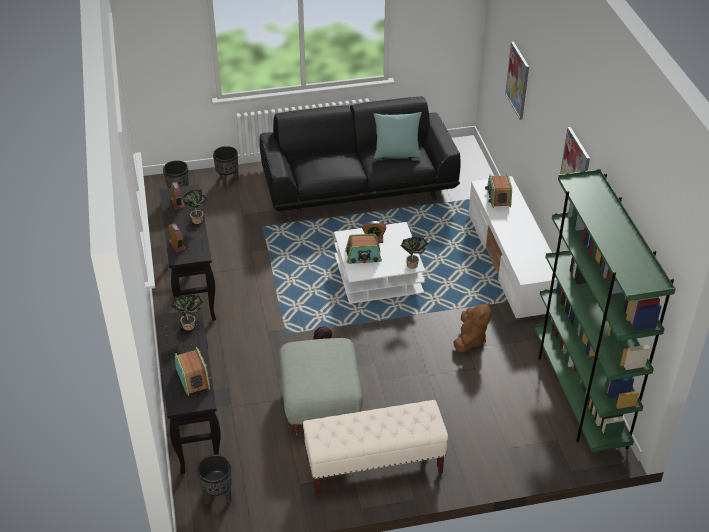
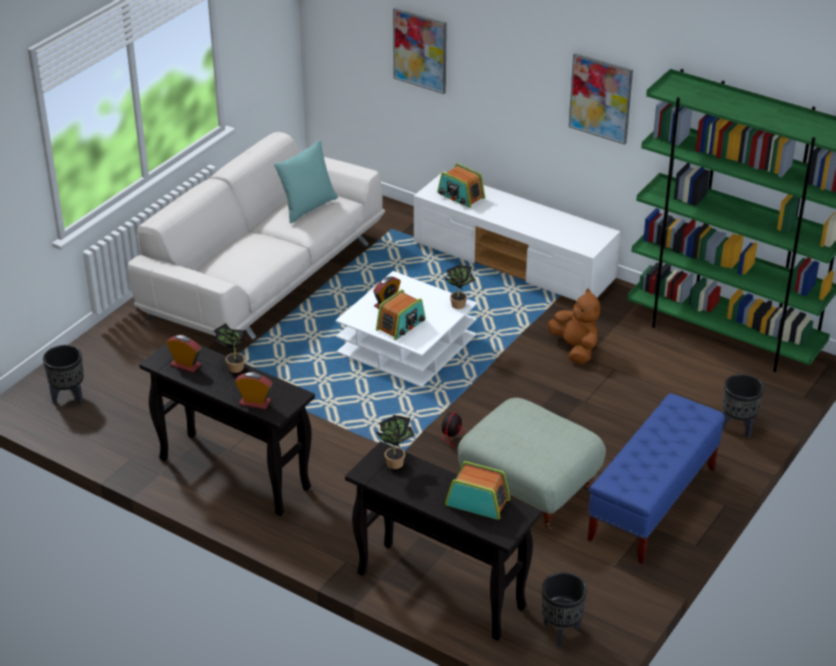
camera: 45 degrees left, 5 degrees down
(227, 181) = (105, 351): black planter -> black planter (738, 428)
(359, 187) = (263, 277): black sofa -> white sofa
(374, 465) = (652, 504): beige bench -> blue bench

